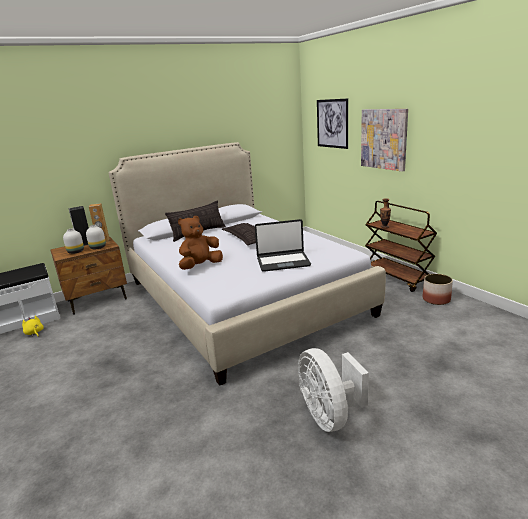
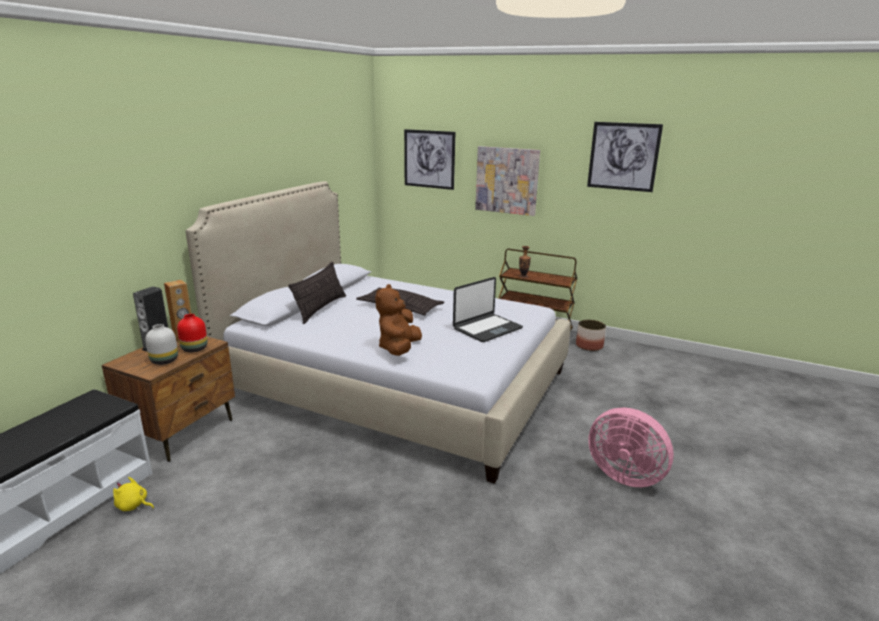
camera: 35 degrees left, 0 degrees up
(97, 247) = (194, 349): white vase -> red vase
(329, 415) = (624, 474): white fan -> pink fan
(479, 109) = (623, 156): none -> picture

